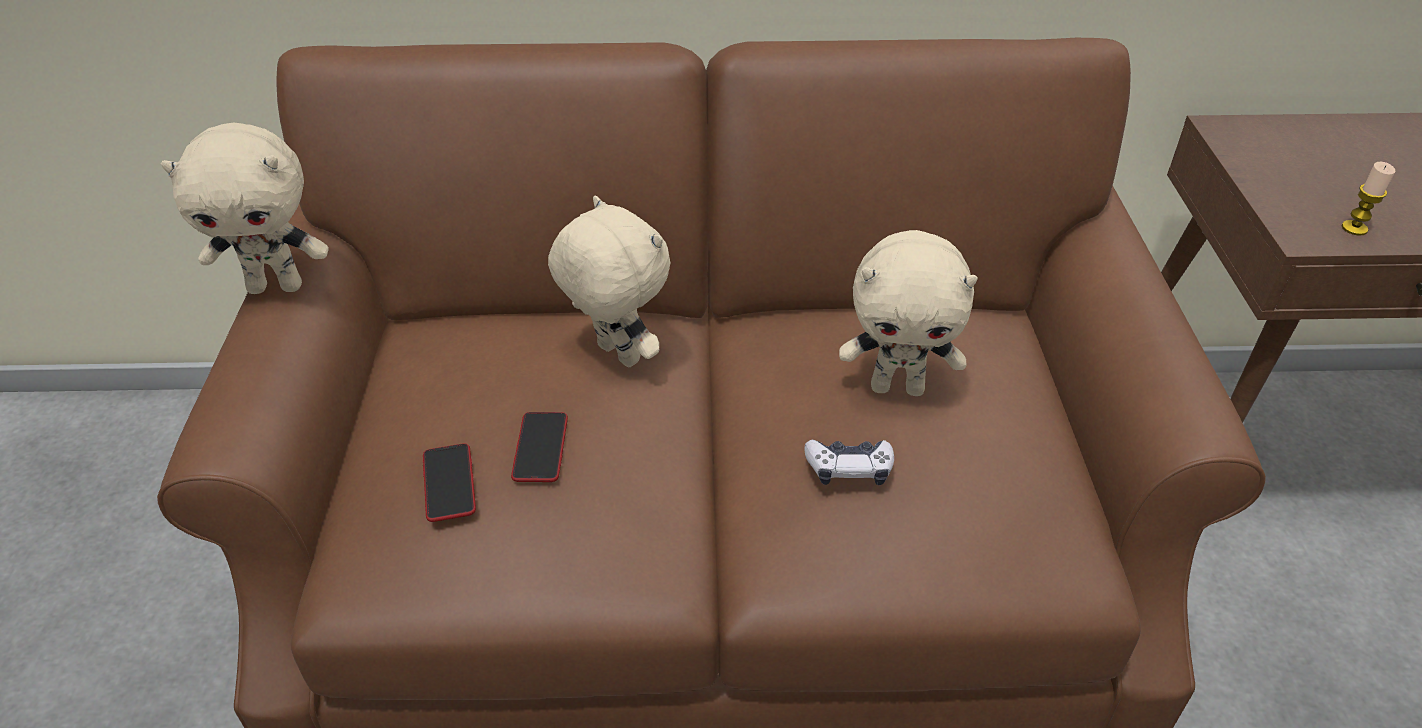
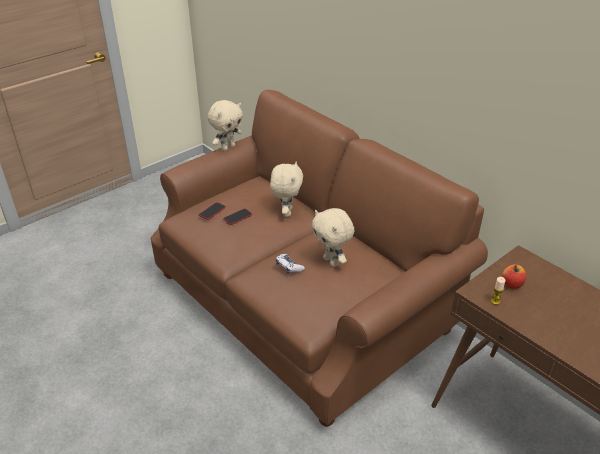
camera: 50 degrees right, 5 degrees down
(277, 286) = (228, 148): beige plush toy -> beige plush toy turned 90 degrees counterclockwise
(1310, 184) = (511, 284): none -> apple

